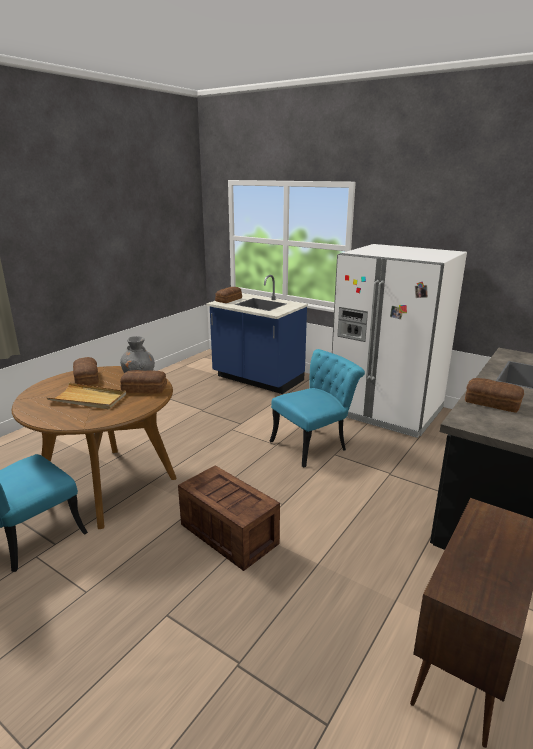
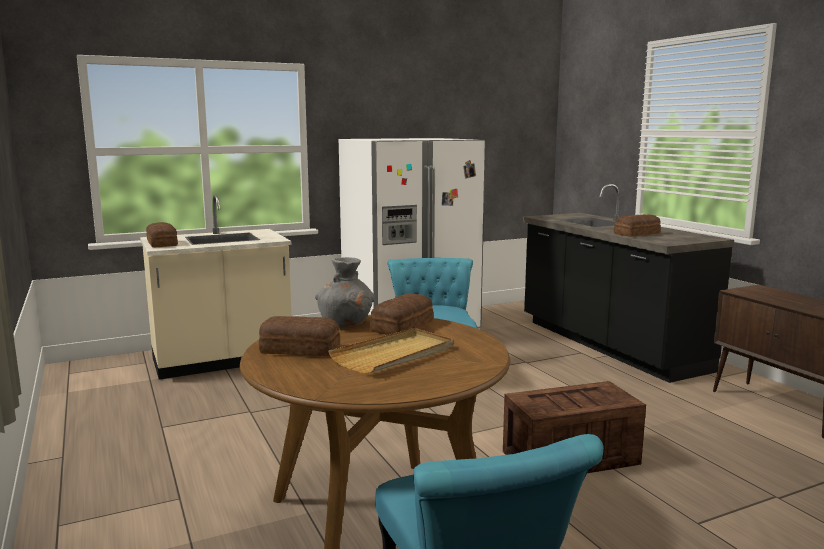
camera: 60 degrees left, 10 degrees down
(257, 379) = (222, 361): blue counter -> beige counter

